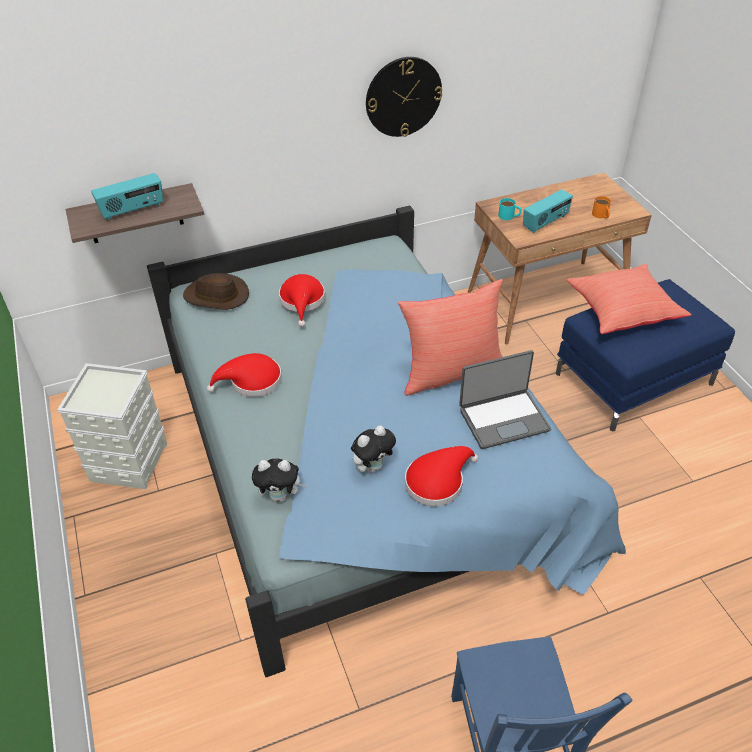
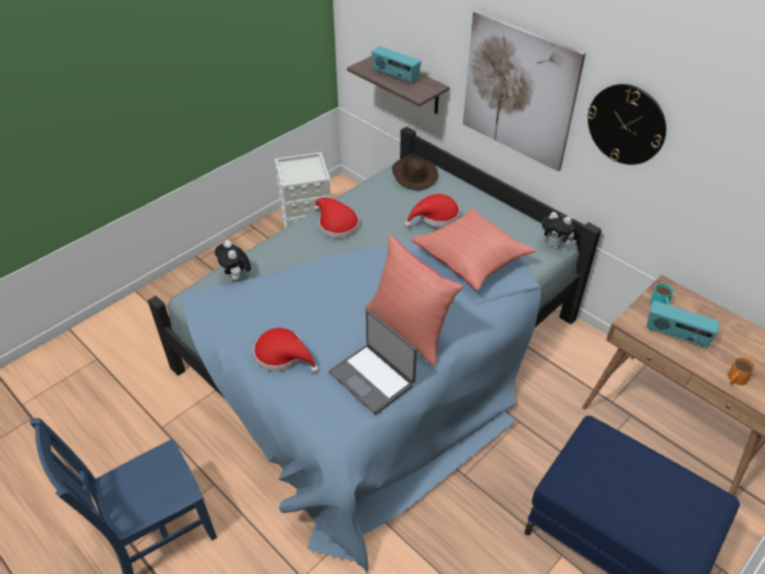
camera: 65 degrees right, 0 degrees up
(283, 134) = (519, 91): none -> picture
(373, 466) = (281, 313): plush toy -> plush toy (555, 246)
(621, 312) = (630, 459): red pillow -> red pillow (472, 259)

